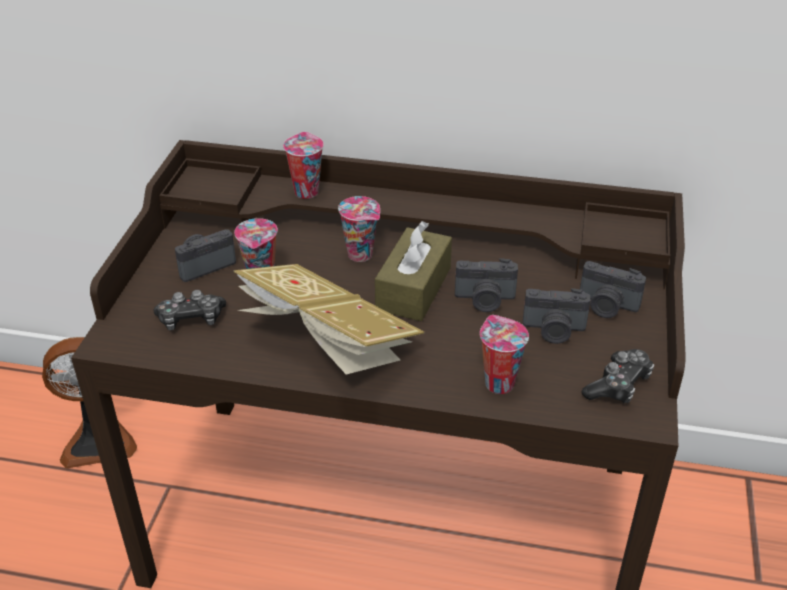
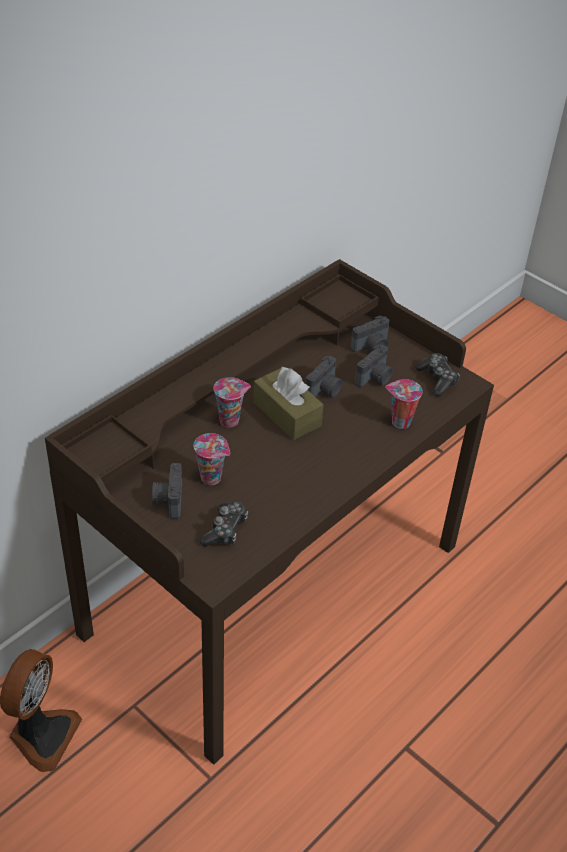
camera: 60 degrees left, 5 degrees up
(305, 191) = (157, 408): cup -> none
(326, 345) = (307, 476): book -> none

